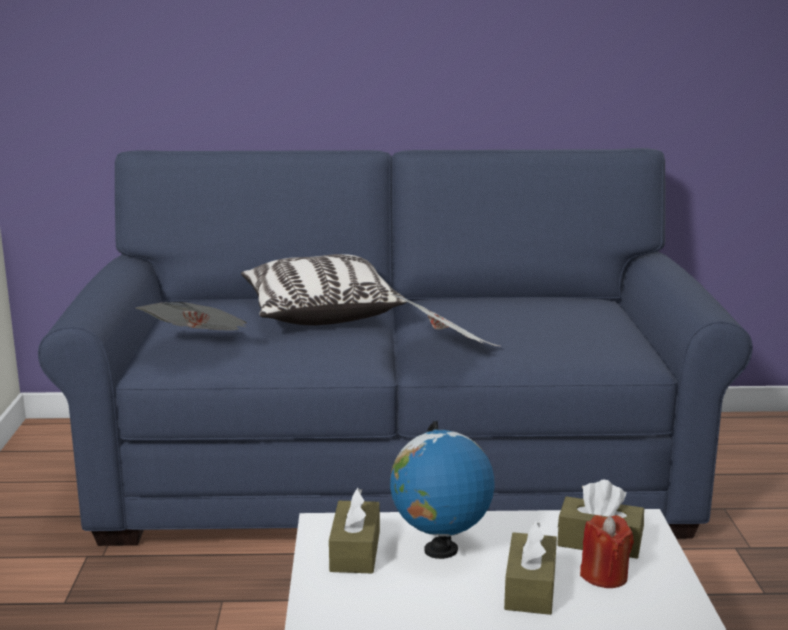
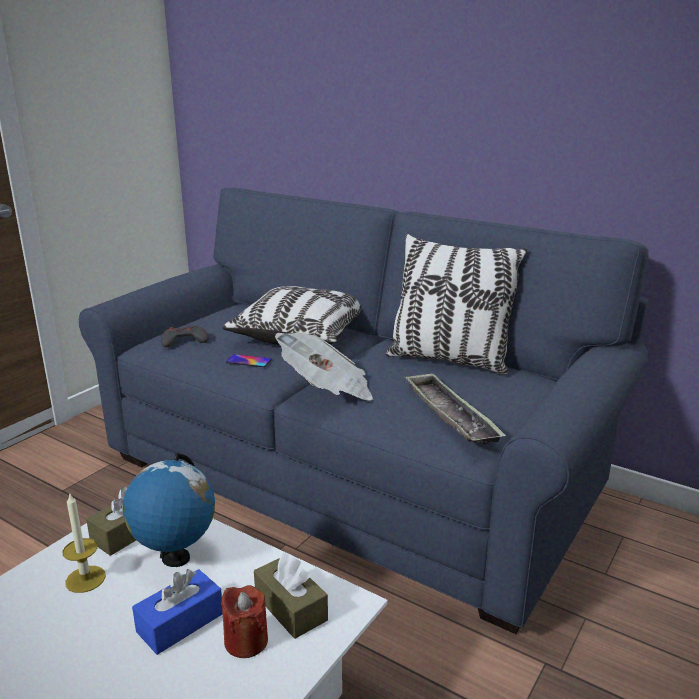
camera: 35 degrees right, 5 degrees up
(198, 346) = (184, 341): newspaper -> grey game controller
(314, 346) = (248, 361): none -> phone
(383, 598) = (85, 579): none -> candle
(502, 302) = (449, 360): none -> pillow
(530, 588) = (180, 623): brown tissue box -> blue tissue box
(582, 340) = (450, 414): none -> tray

